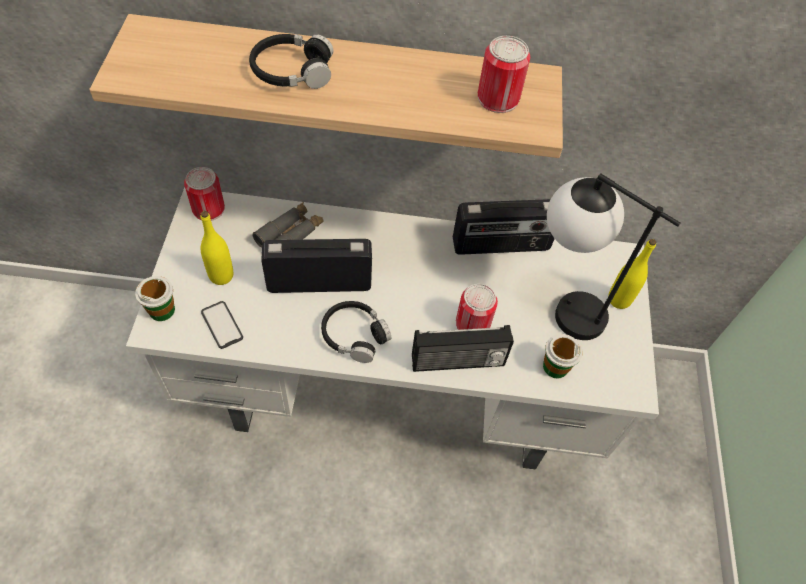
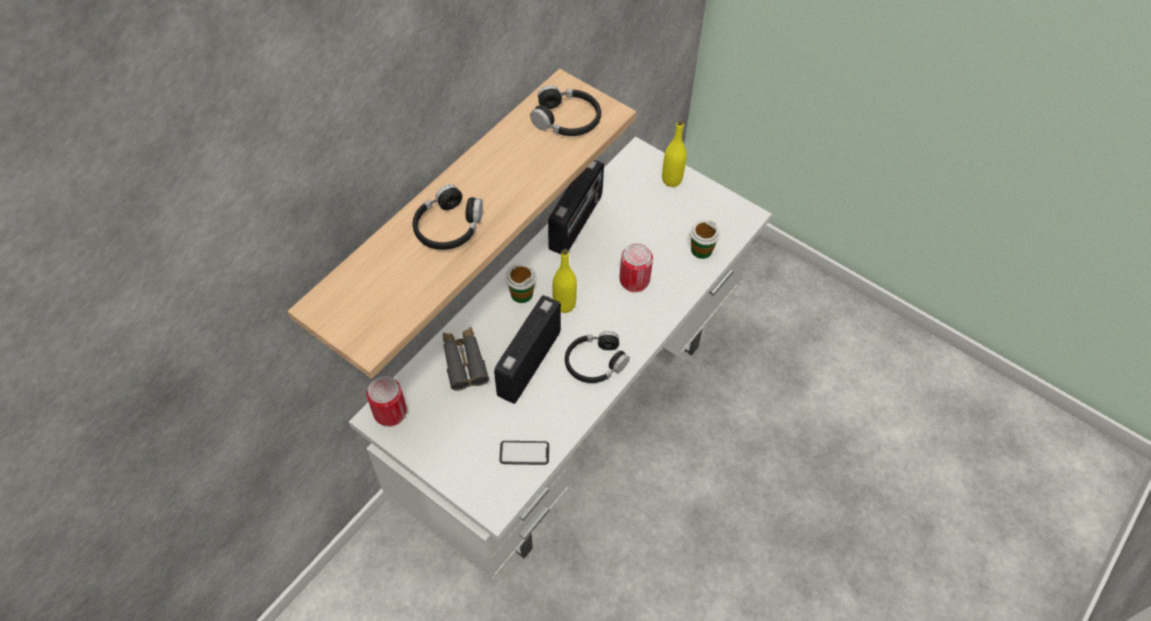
camera: 55 degrees left, 0 degrees up
(162, 310) = (478, 493): cup -> cup (521, 293)
(221, 276) = (472, 432): yellow bottle -> yellow bottle (564, 304)
(458, 362) = (661, 307): radio -> none
(498, 98) = (566, 120): can -> black headphones
(562, 305) = (654, 216): table lamp -> none

